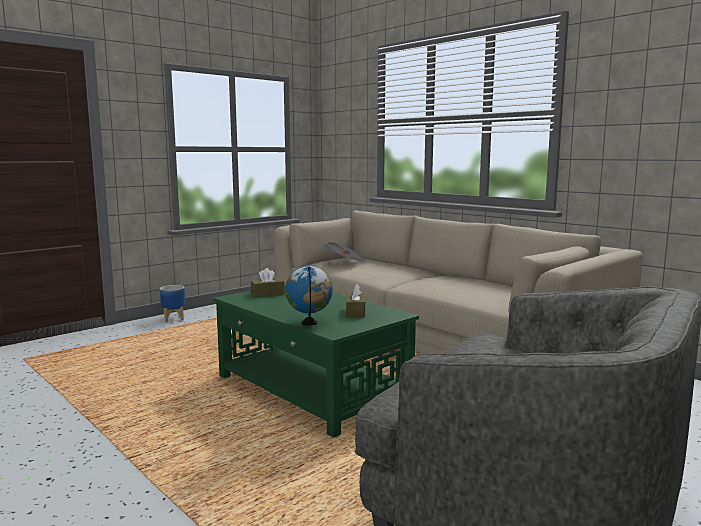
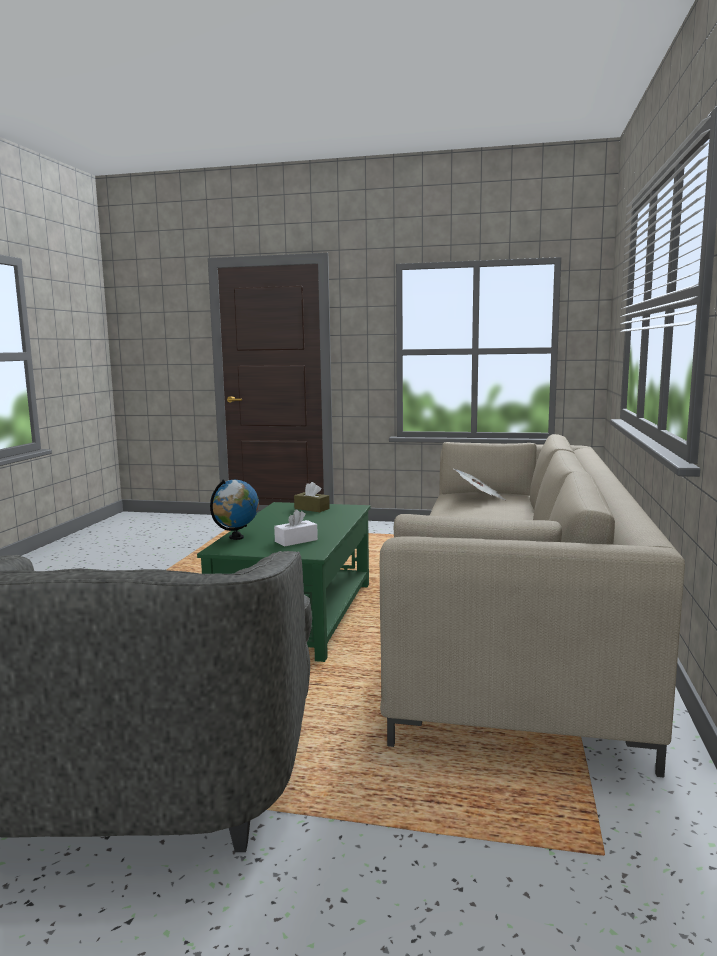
camera: 55 degrees right, 0 degrees up
(174, 318) = (376, 527): planter -> none
(355, 312) = (296, 541): brown tissue box -> white tissue box

